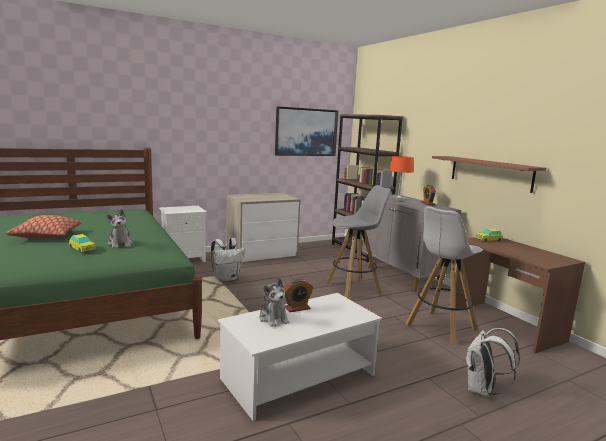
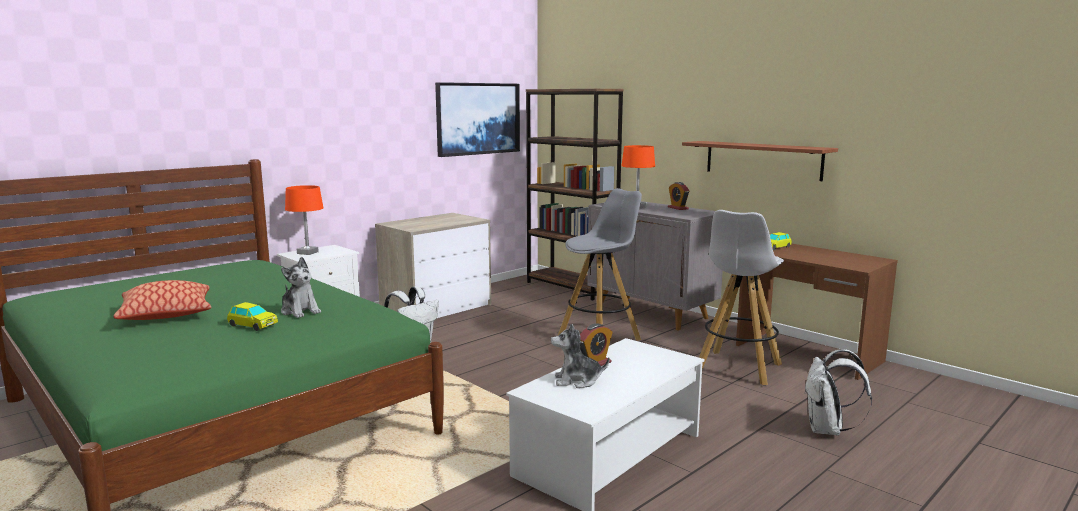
camera: 15 degrees left, 0 degrees up
(176, 208) = (308, 253): none -> orange table lamp
(273, 319) = (577, 381): plush toy -> plush toy turned 135 degrees clockwise

